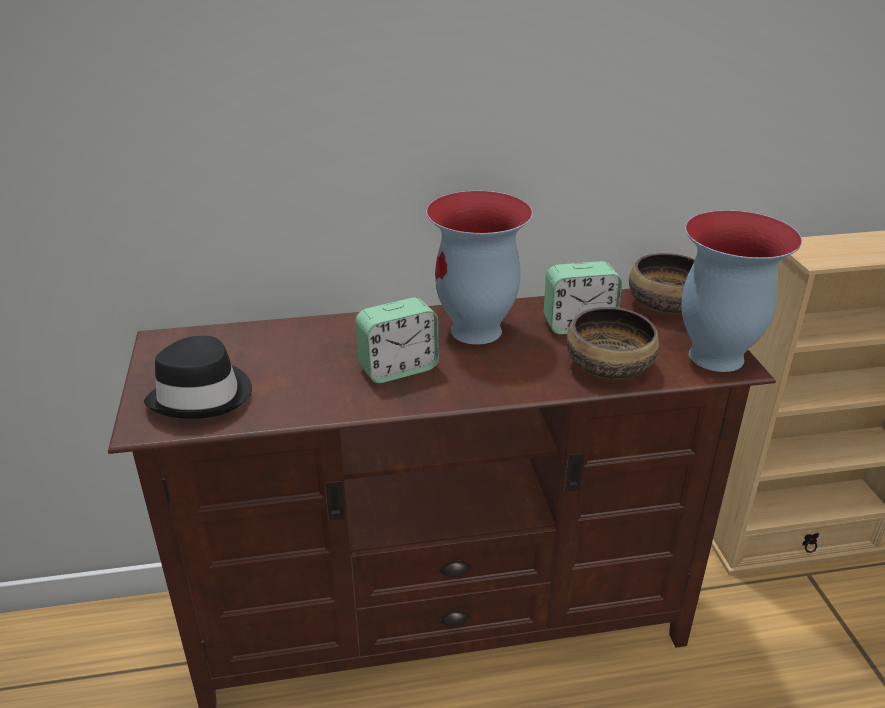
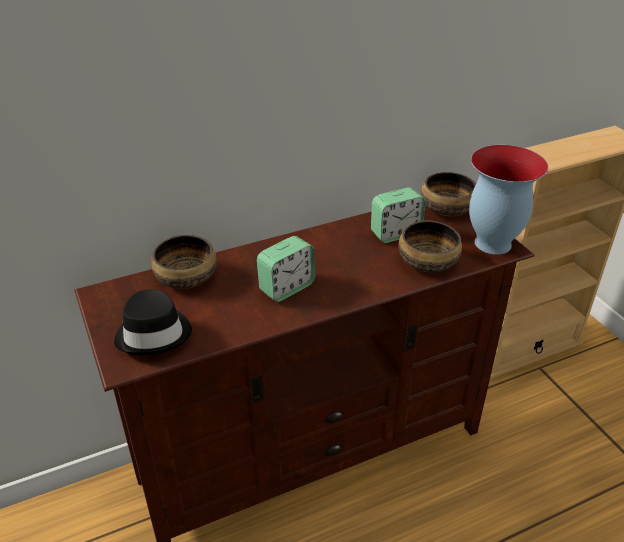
camera: 15 degrees left, 5 degrees up
(277, 337) = (187, 277): none -> bowl
(477, 331) = (329, 249): vase -> none

